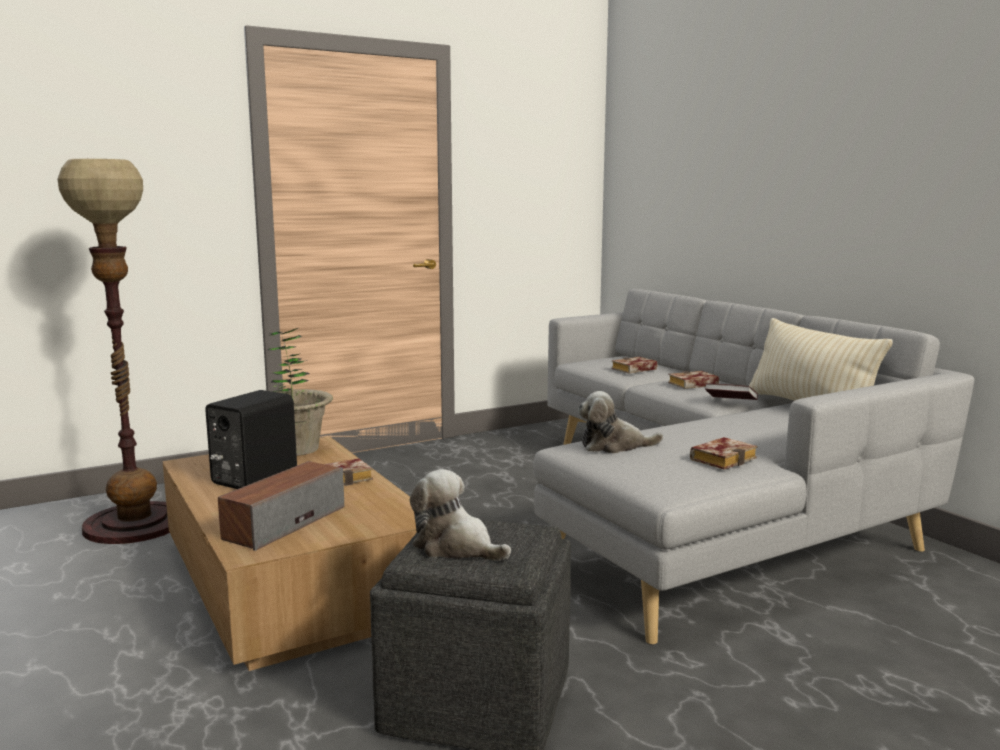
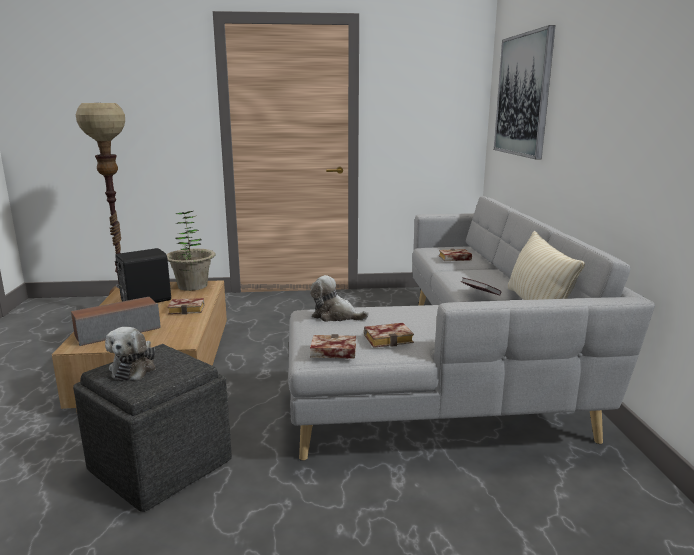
camera: 25 degrees right, 5 degrees up
(456, 547) = (134, 368): plush toy -> plush toy turned 150 degrees counterclockwise
(682, 159) = (523, 95): none -> picture
(692, 385) = (475, 276): book -> book (331, 352)

